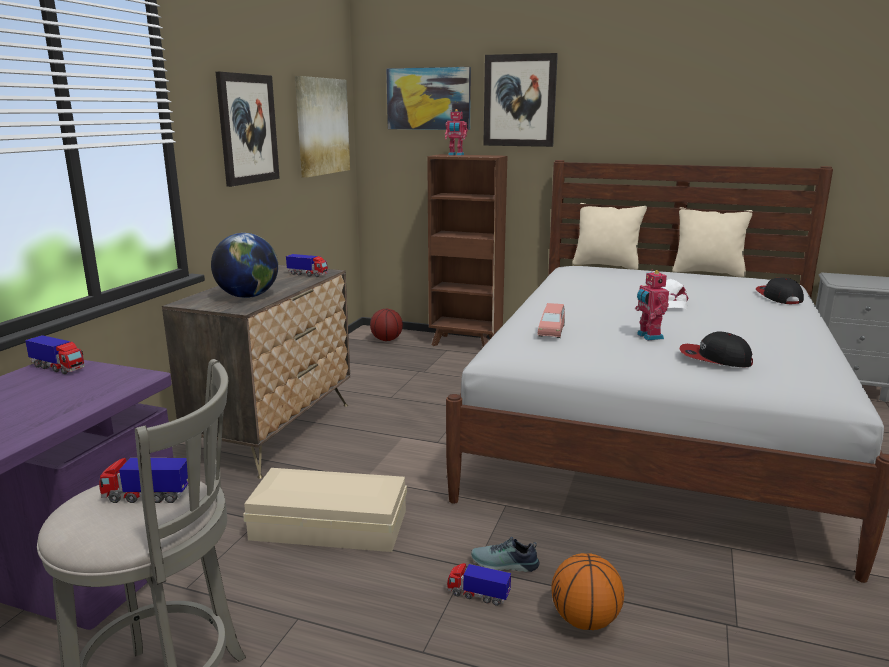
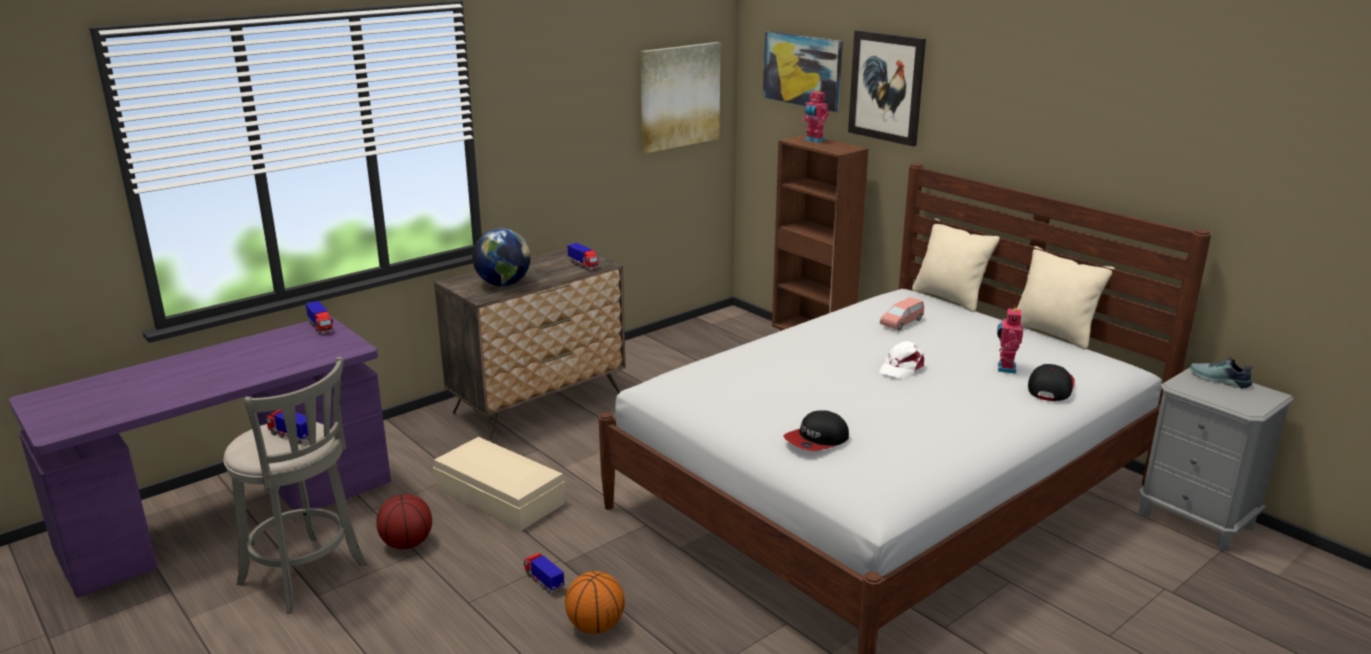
camera: 30 degrees right, 5 degrees up
(247, 129) = (568, 113): picture -> none
(386, 340) = (735, 329): basketball -> basketball (407, 543)
(504, 564) = (588, 568): shoe -> shoe (1219, 380)
(551, 331) = (725, 373): pink toy car -> pink toy car (902, 322)
(648, 336) = (801, 401): toy robot -> toy robot (1005, 368)
(714, 358) = (817, 440): cap -> cap turned 90 degrees counterclockwise

